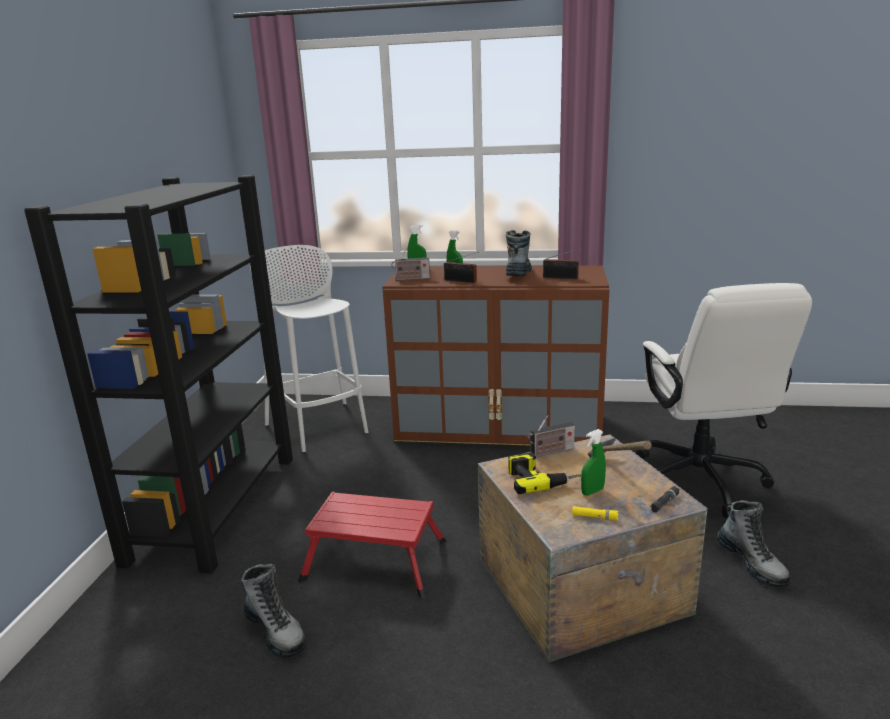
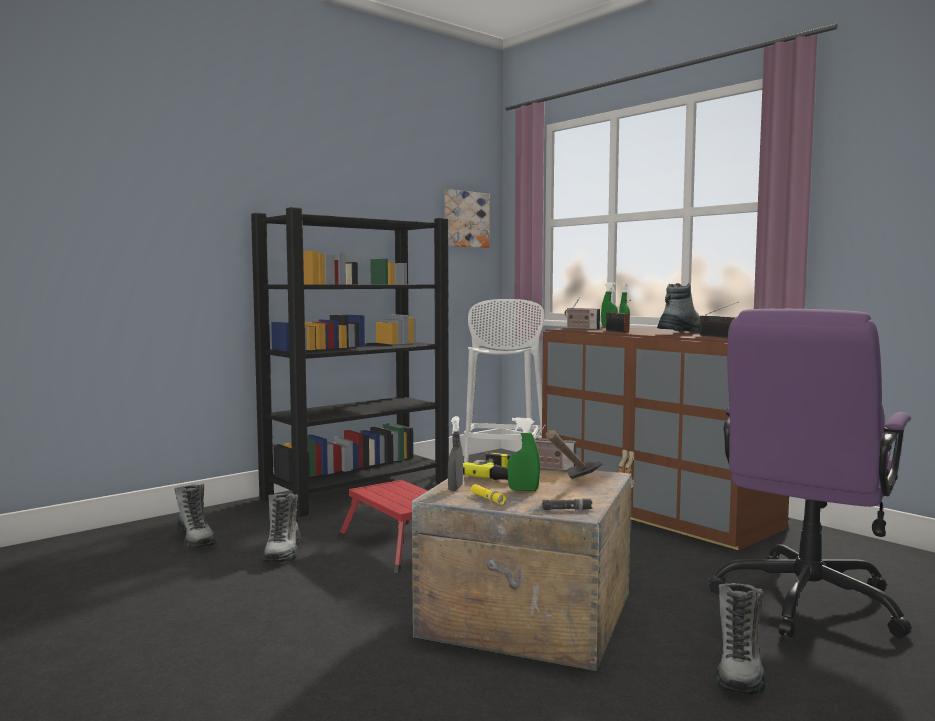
camera: 40 degrees right, 15 degrees down
(142, 670) = (195, 540): none -> boot
(210, 157) = (465, 219): none -> picture
(546, 514) = (455, 488): none -> grey spray bottle
(701, 484) = (805, 606): white office chair -> purple office chair

